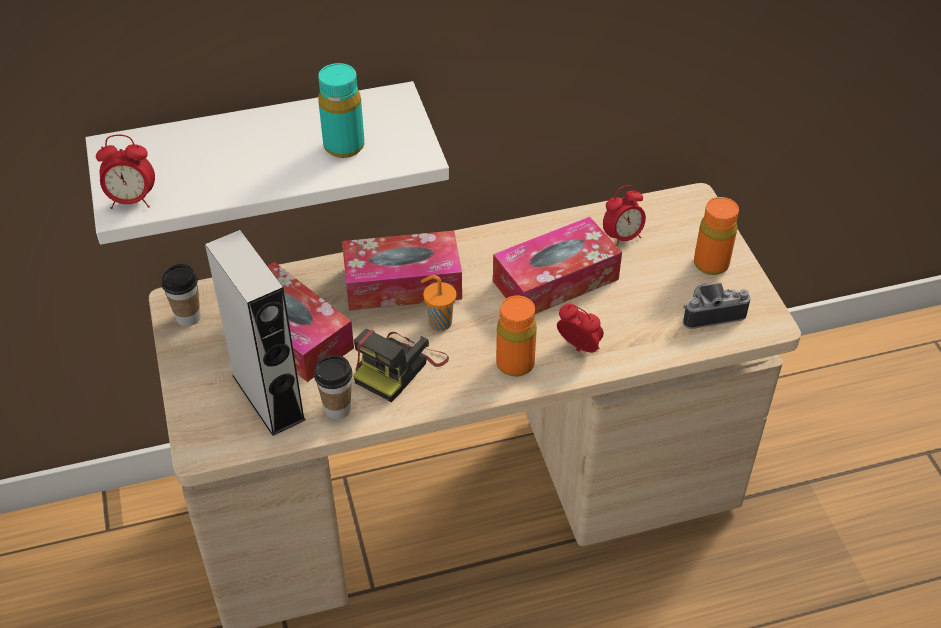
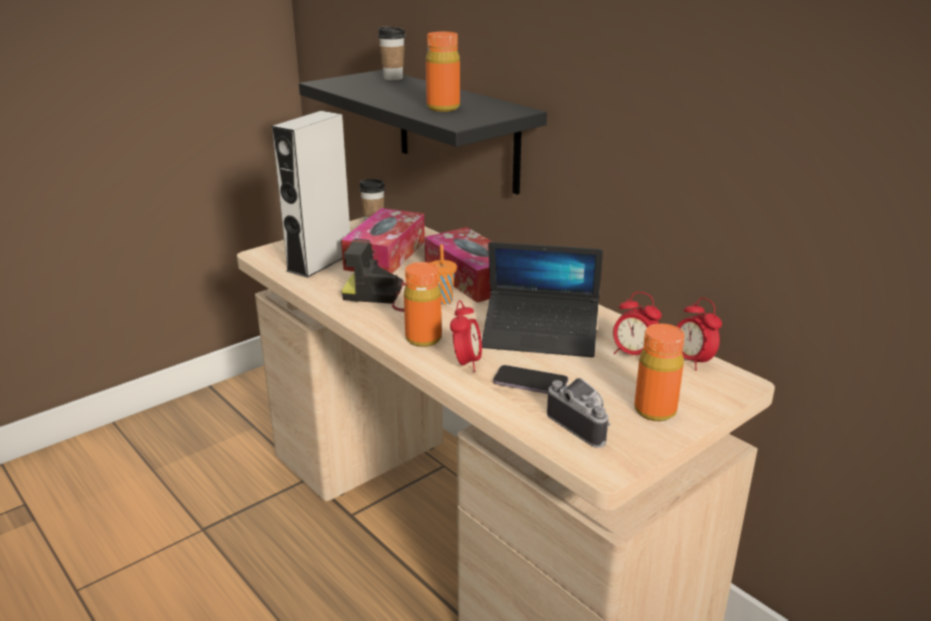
camera: 65 degrees right, 20 degrees down
(132, 200) = (333, 83): alarm clock -> alarm clock (692, 361)
(260, 151) = (457, 130): white shelf -> black shelf
(337, 409) = (324, 285): cup -> cup (393, 78)
(344, 146) = (443, 108): turquoise bottle -> orange bottle
(555, 280) = (540, 335): tissue box -> laptop
(633, 319) = (530, 382): none -> phone

